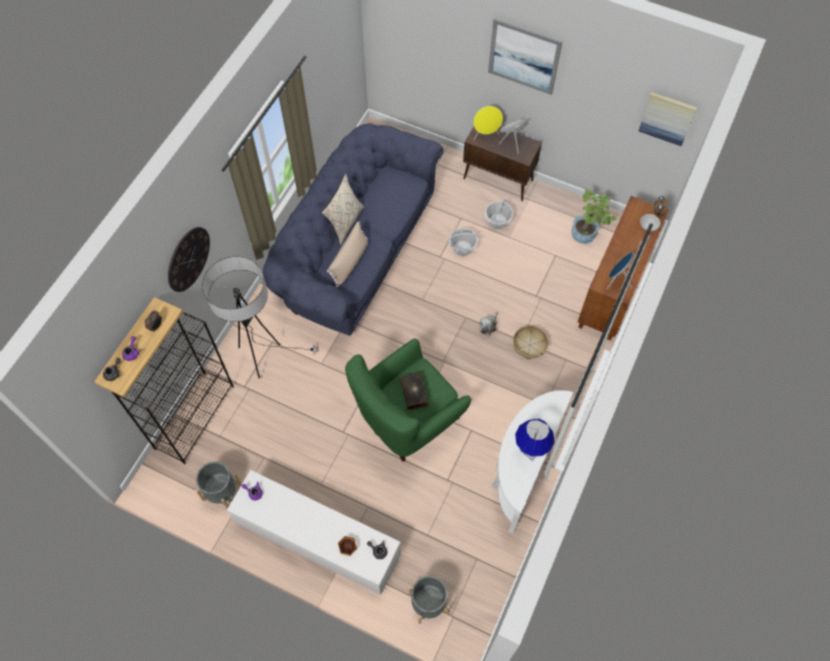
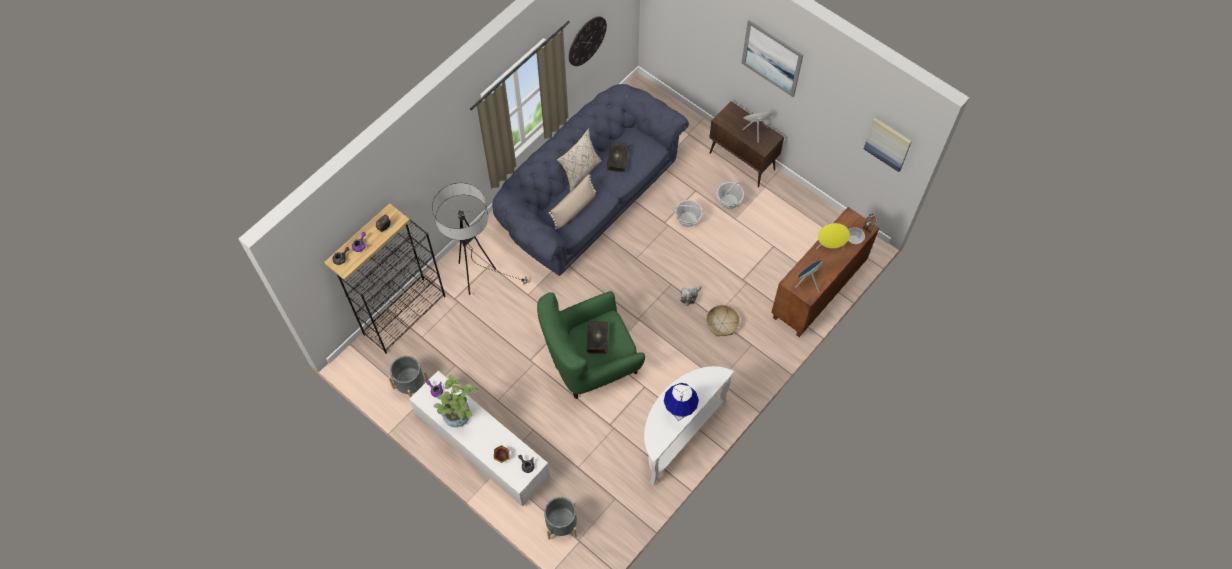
camera: 15 degrees right, 0 degrees up
(188, 259) = (426, 177): wall clock -> wall clock (587, 41)
(379, 202) = (617, 159): none -> book
(486, 135) = (733, 118): yellow speaker -> yellow speaker (829, 246)
(587, 235) = (810, 233): potted plant -> potted plant (460, 417)

